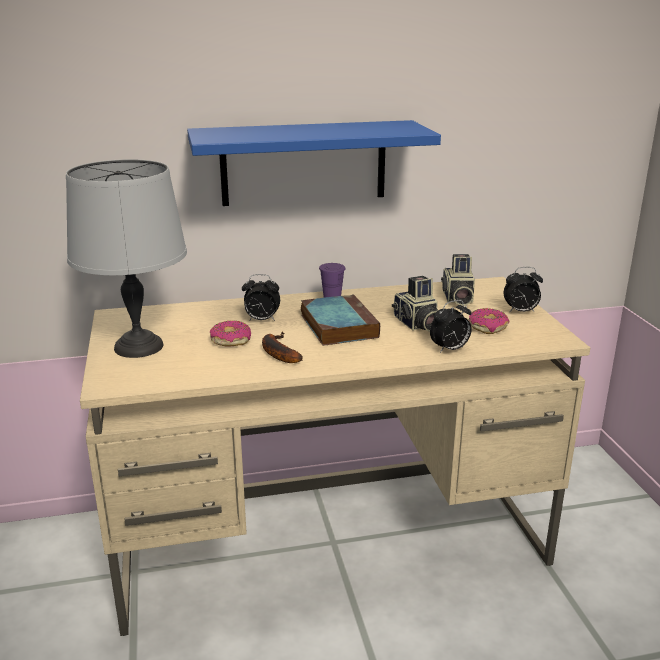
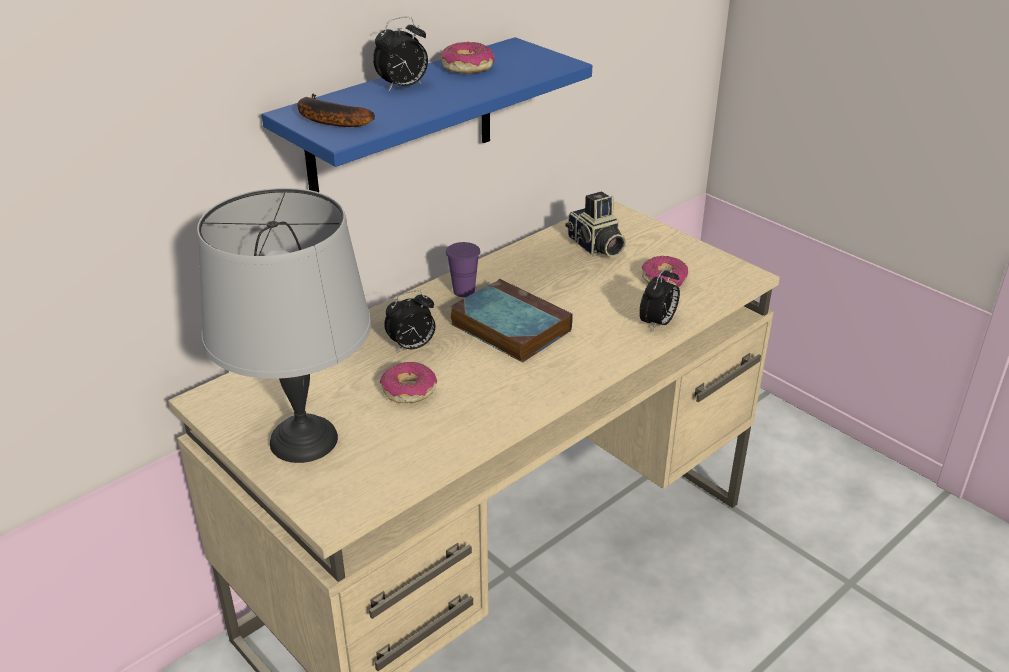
camera: 30 degrees left, 10 degrees up
(277, 352) = (483, 390): banana -> banana (327, 119)
(349, 126) = (467, 67): none -> donut
(417, 324) = (591, 298): camera -> none
(520, 312) = (675, 247): alarm clock -> alarm clock (403, 87)

